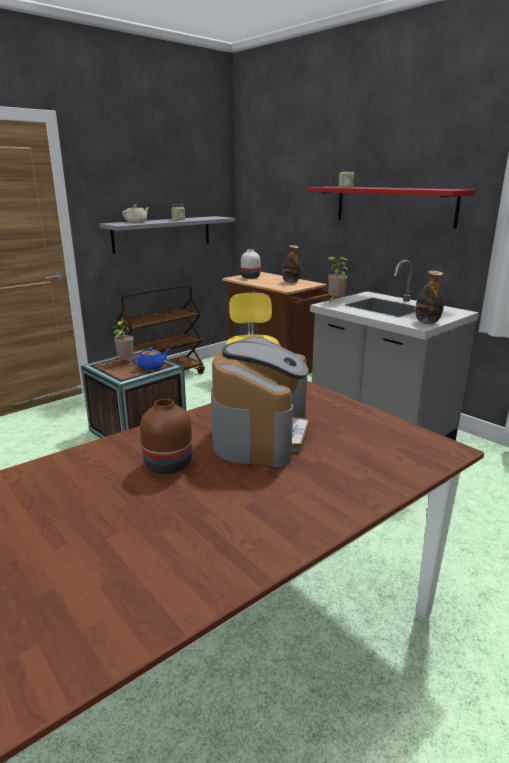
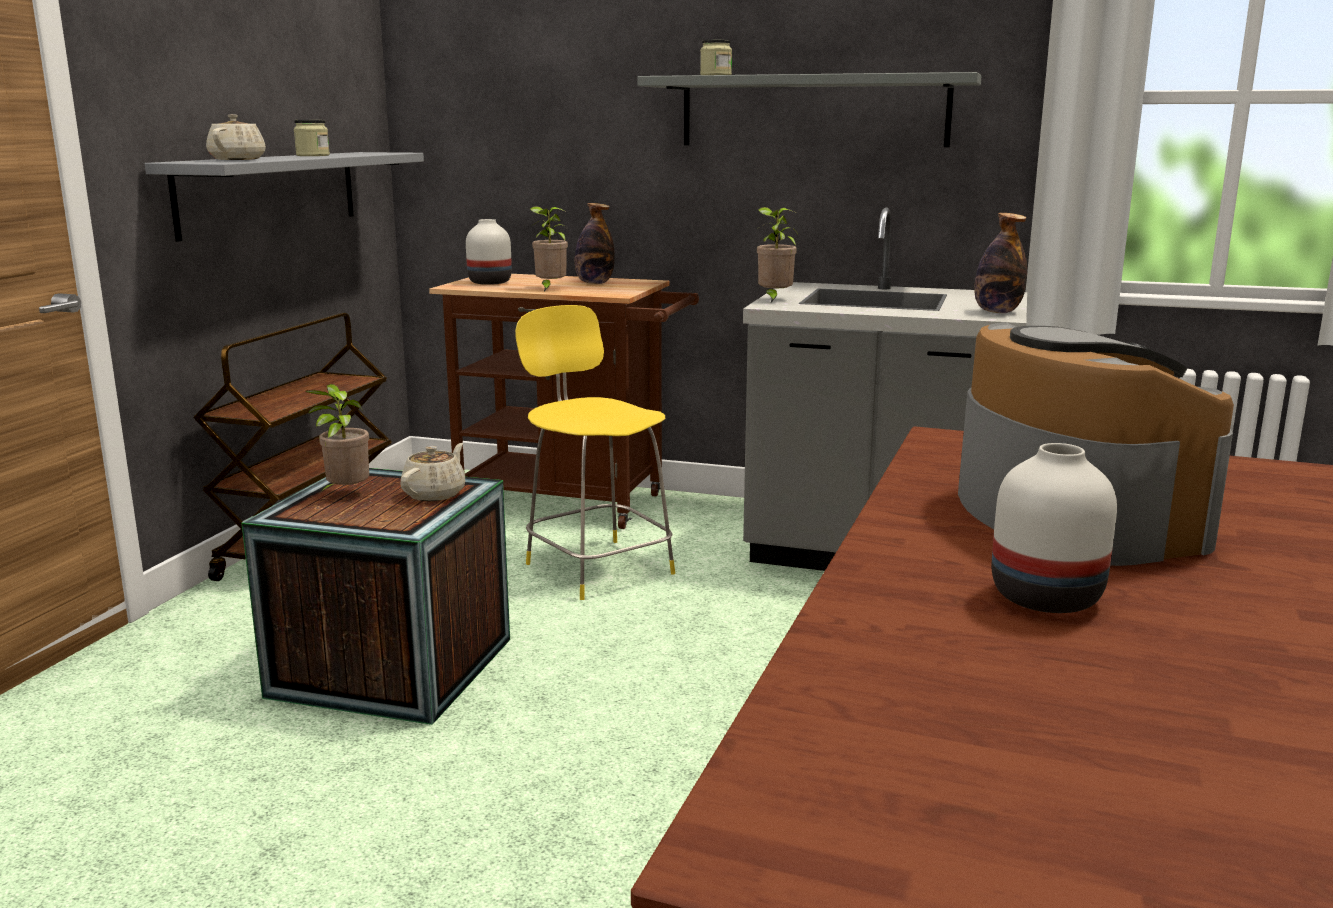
camera: 30 degrees left, 5 degrees down
(152, 367) = (435, 494): blue teapot -> beige teapot
(169, 464) = (1045, 596): brown vase -> white vase
(265, 283) = (550, 289): none -> potted plant
(394, 206) = (813, 111): red shelf -> grey shelf

